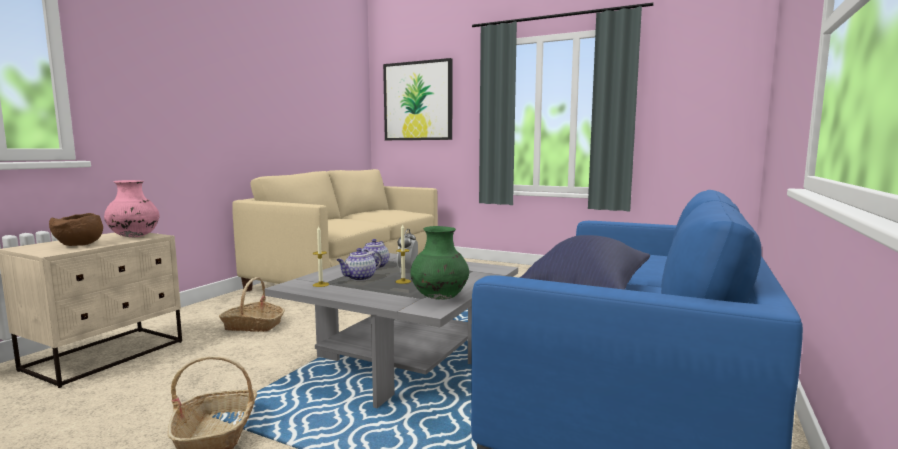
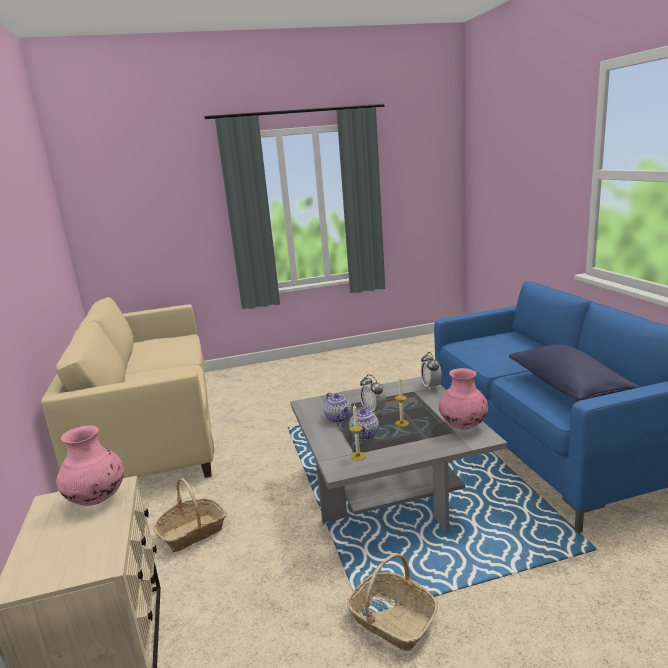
camera: 40 degrees left, 10 degrees up
(78, 245) = (87, 542): brown bowl -> none
(418, 101) = (137, 205): picture -> none
(439, 298) = (463, 426): green vase -> pink vase
(495, 272) = (431, 386): none -> alarm clock

